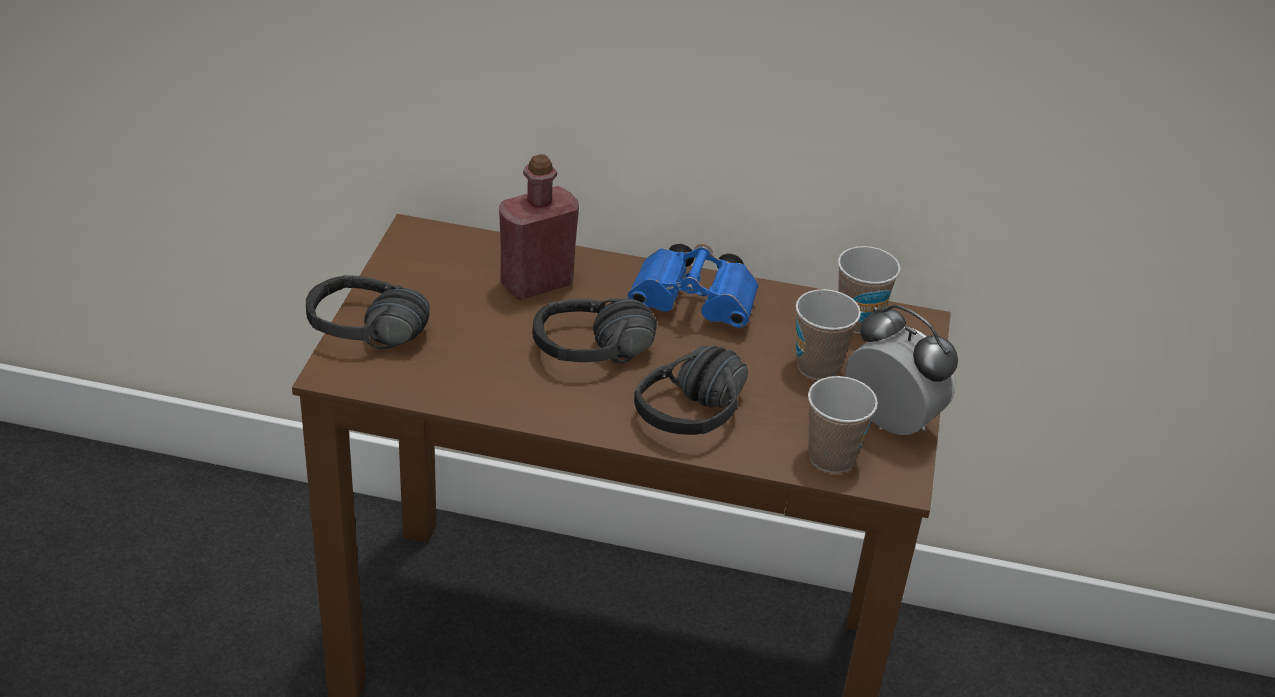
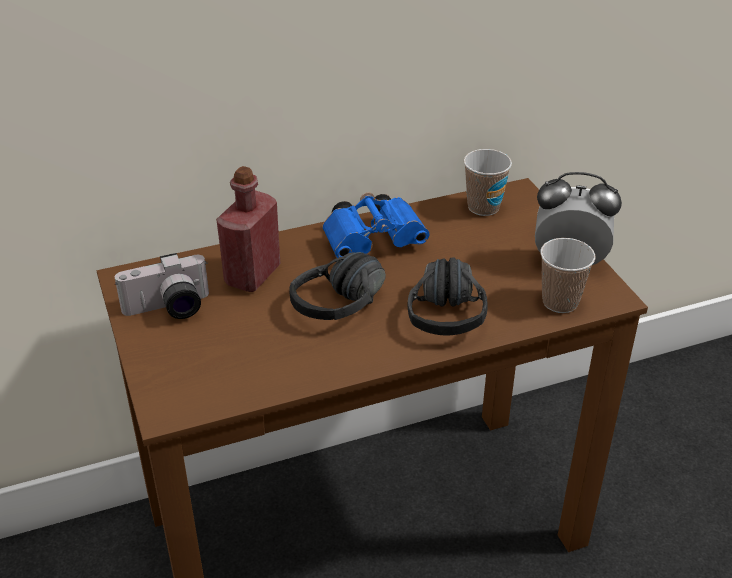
camera: 30 degrees left, 0 degrees up
(362, 342) = (165, 378): black headphones -> none
(425, 280) = (169, 309): none -> camera
(818, 367) = (491, 247): cup -> none

